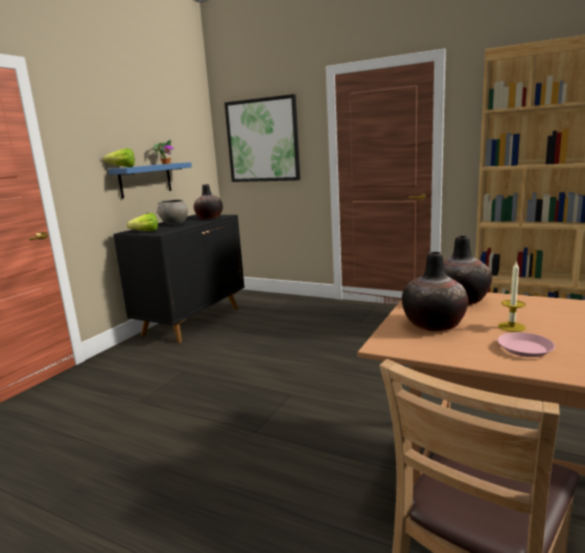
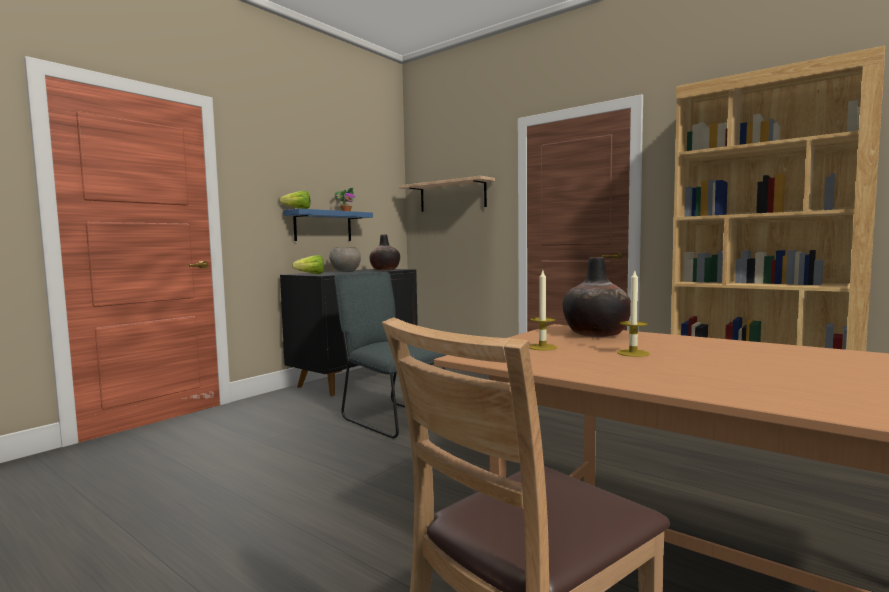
camera: 10 degrees right, 10 degrees down
(246, 361) = (391, 418): none -> grey chair
(262, 140) = (452, 196): picture -> shelf
(433, 325) = (542, 347): vase -> candle
(525, 348) = (629, 367): pink plate -> none

